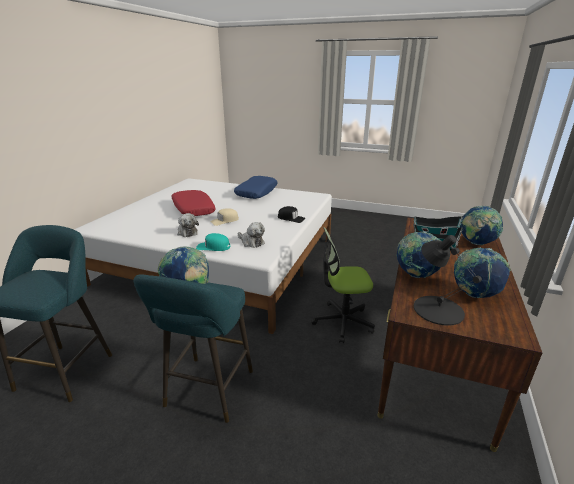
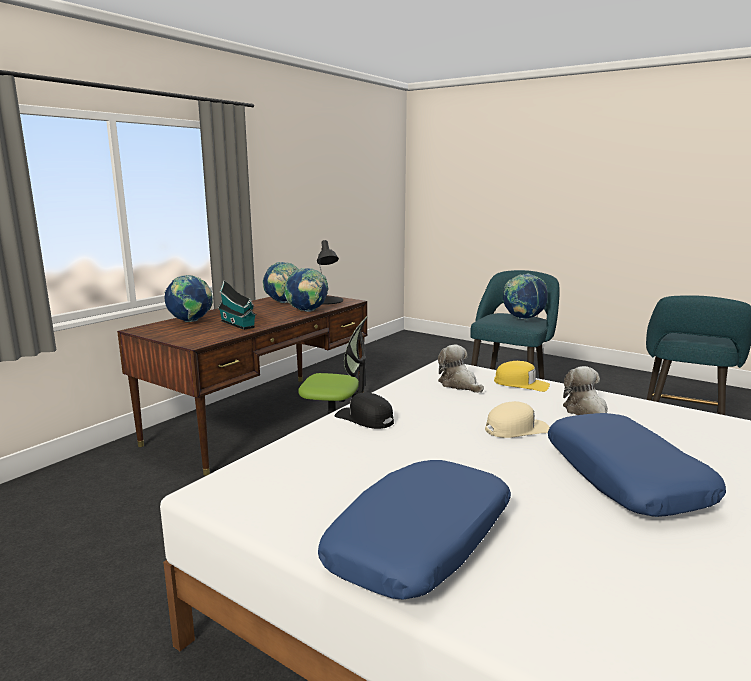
camera: 165 degrees left, 10 degrees down
(193, 209) = (625, 477): red pillow -> blue pillow
(213, 247) = (521, 384): turquoise cap -> yellow cap

